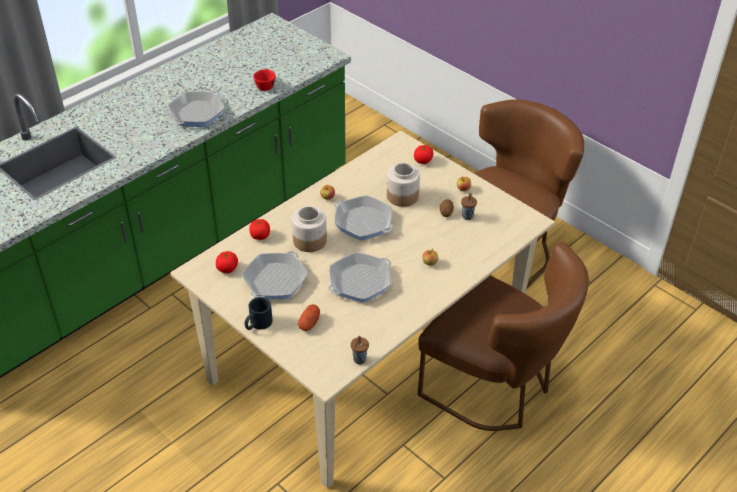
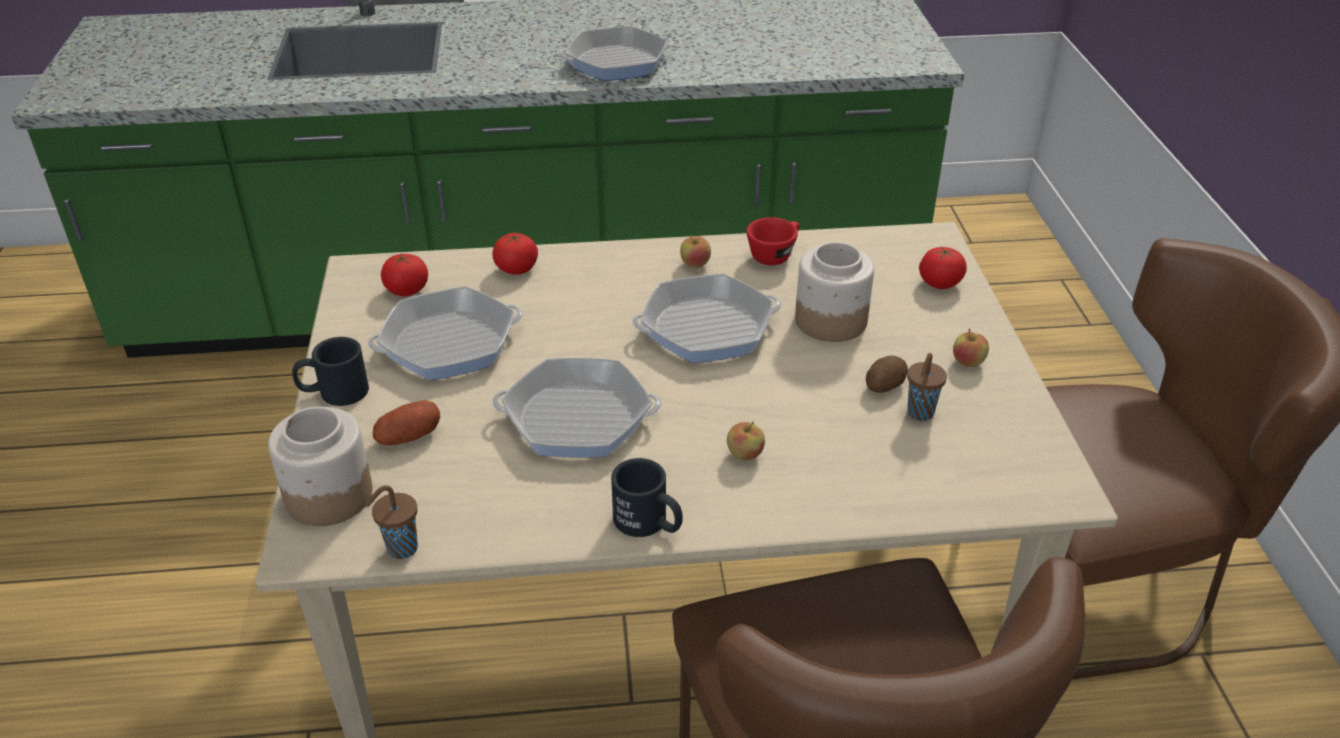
camera: 40 degrees right, 5 degrees down
(265, 85) = (767, 63): red cup -> red cup (774, 254)
(309, 241) = (581, 312): jar -> jar (328, 495)
(363, 222) = (707, 328): frying pan -> frying pan turned 90 degrees clockwise
(427, 303) = (649, 523): none -> black mug

